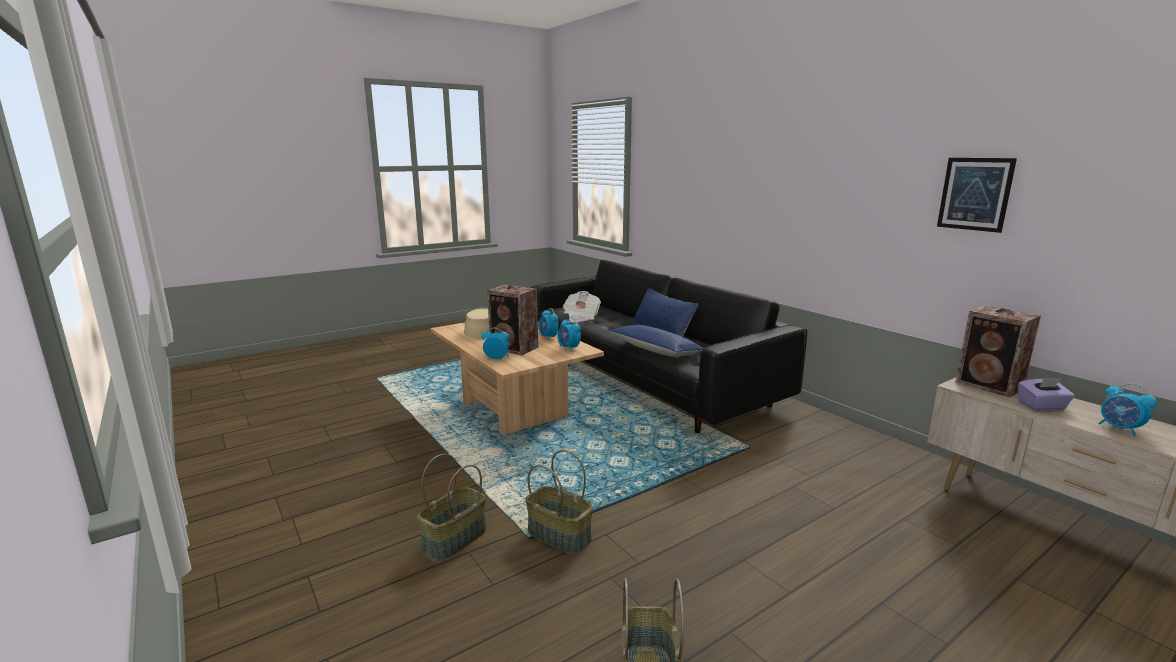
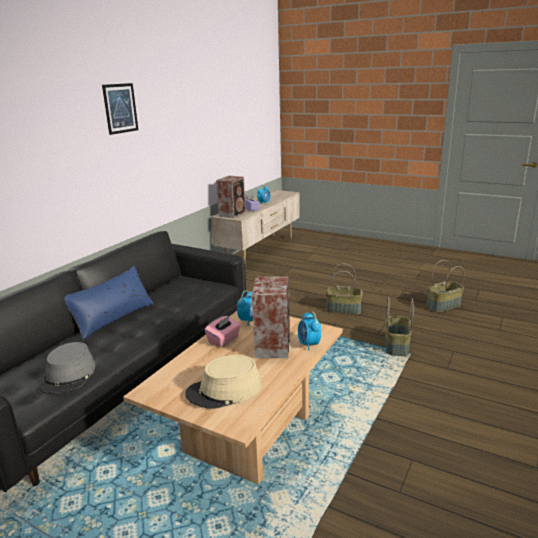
camera: 115 degrees left, 5 degrees up
(455, 540) = (446, 377): basket -> basket (343, 309)
(548, 337) = (224, 340): alarm clock -> pink tissue box
(581, 317) = (69, 376): newspaper -> grey hat
(655, 350) = (184, 308): blue pillow -> none
(975, 194) = (190, 126): picture -> picture (120, 108)

